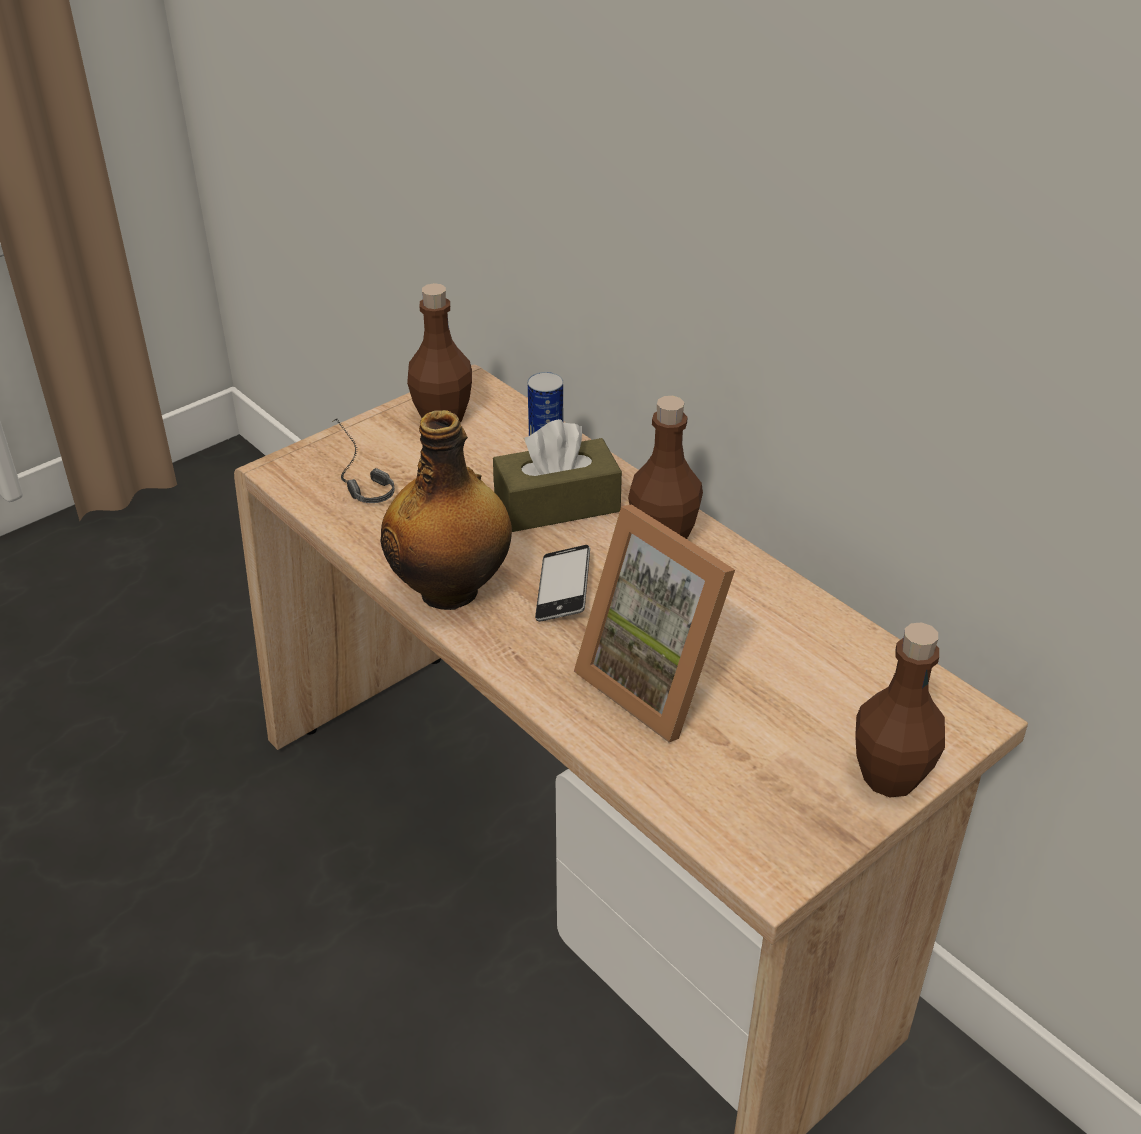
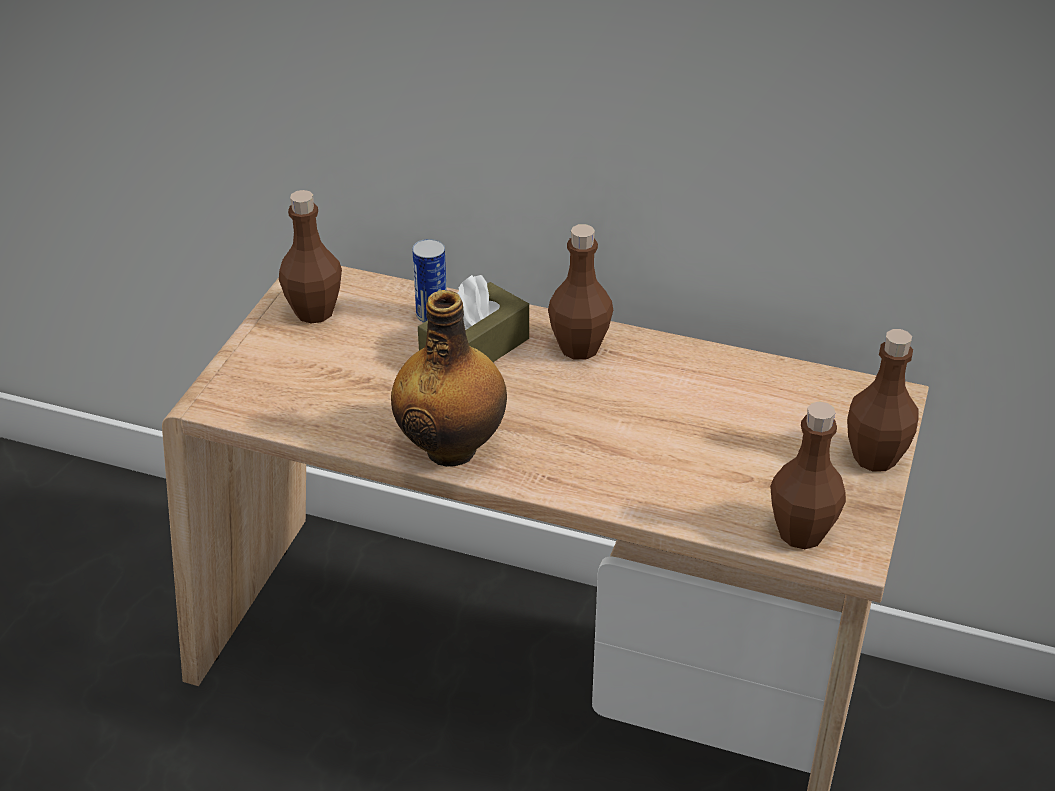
camera: 30 degrees left, 0 degrees up
(353, 476) = (283, 386): headphones -> none
(563, 590) = (539, 414): phone -> none
(659, 681) = (668, 454): picture frame -> none
(730, 824) = (801, 533): none -> brown bottle

